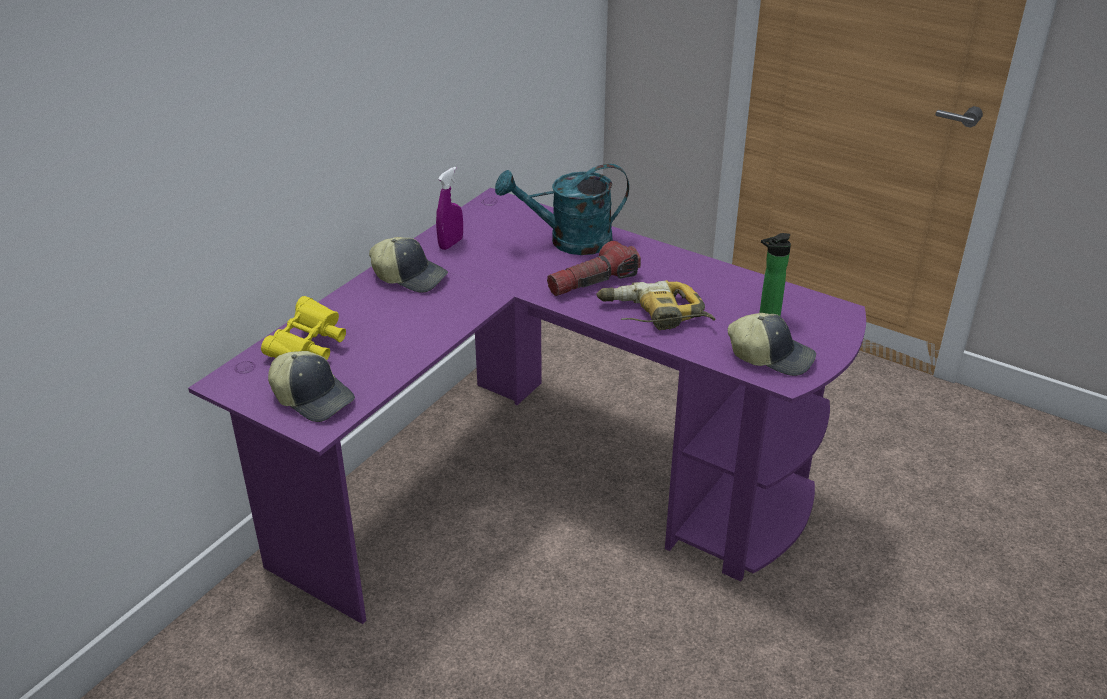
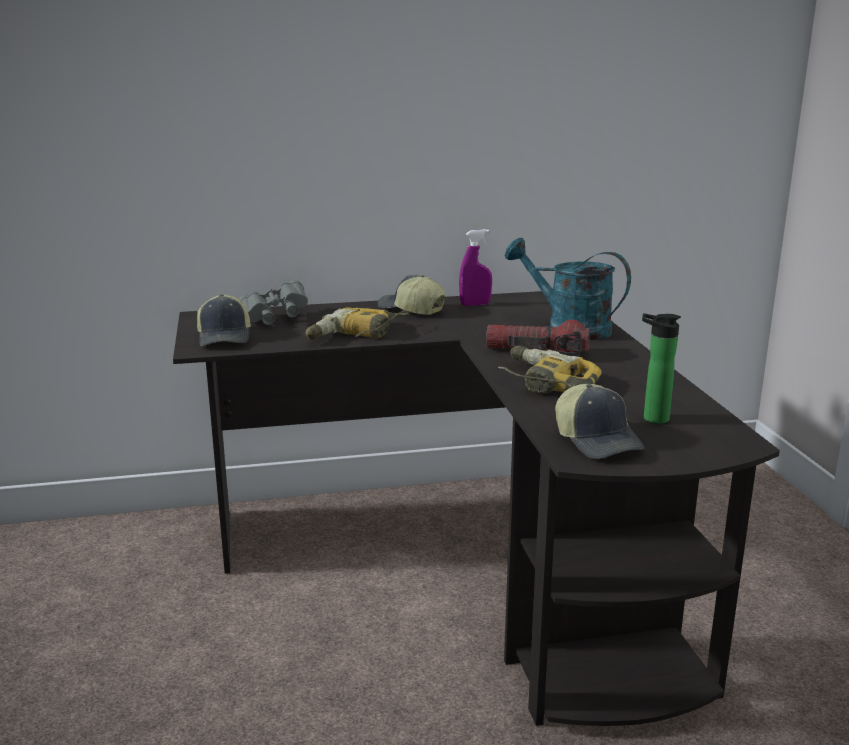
camera: 45 degrees right, 15 degrees down
(309, 347) = (275, 317): yellow binoculars -> grey binoculars
(410, 276) = (411, 310): cap -> cap turned 150 degrees clockwise
(425, 333) = (356, 335): none -> power drill
(539, 485) = (469, 563): purple desk -> black desk

